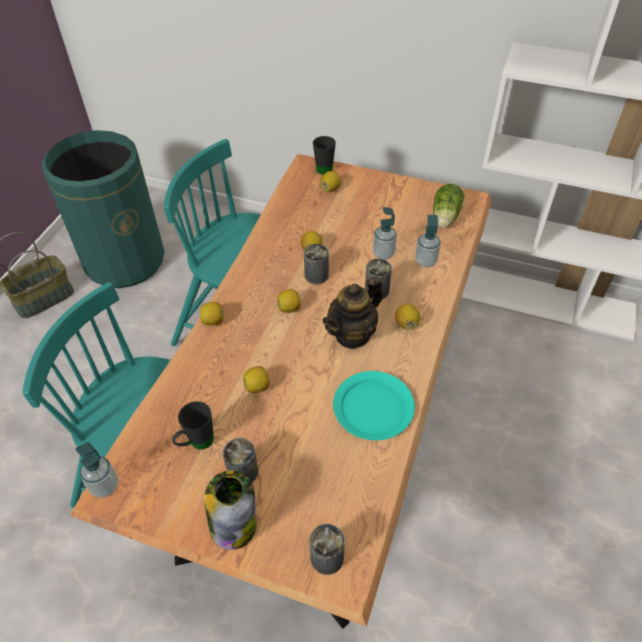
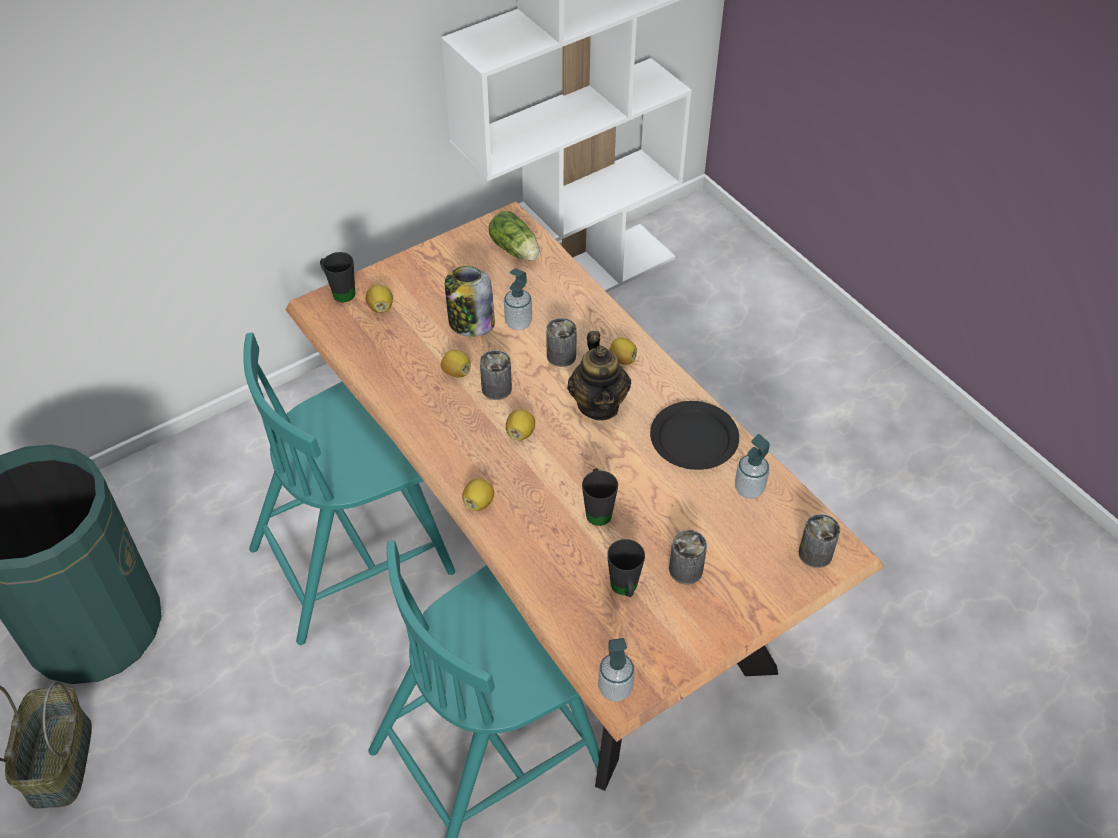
camera: 55 degrees left, 0 degrees up
(233, 523) = (734, 603): jar -> jar (470, 323)
(257, 386) = (597, 509): lemon -> black mug
(374, 407) = (694, 438): turquoise plate -> black plate
(425, 261) = (559, 300): soap dispenser -> soap dispenser (749, 489)

